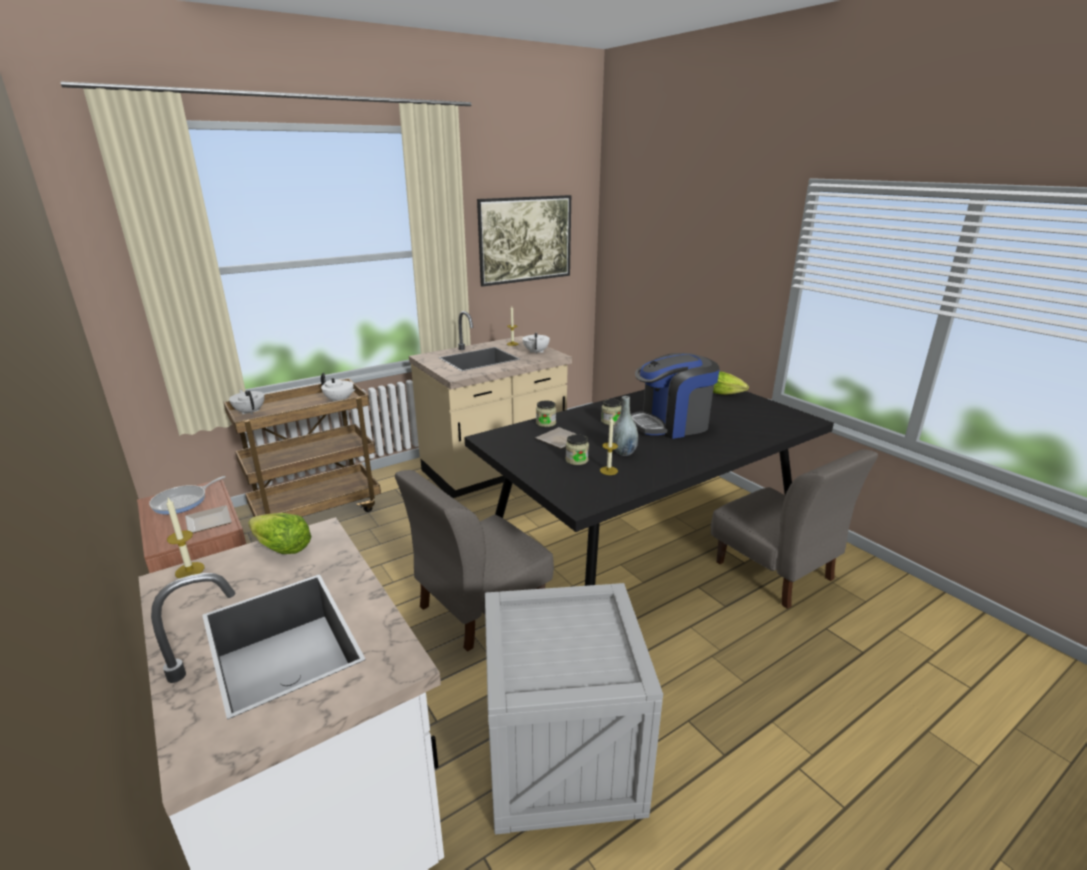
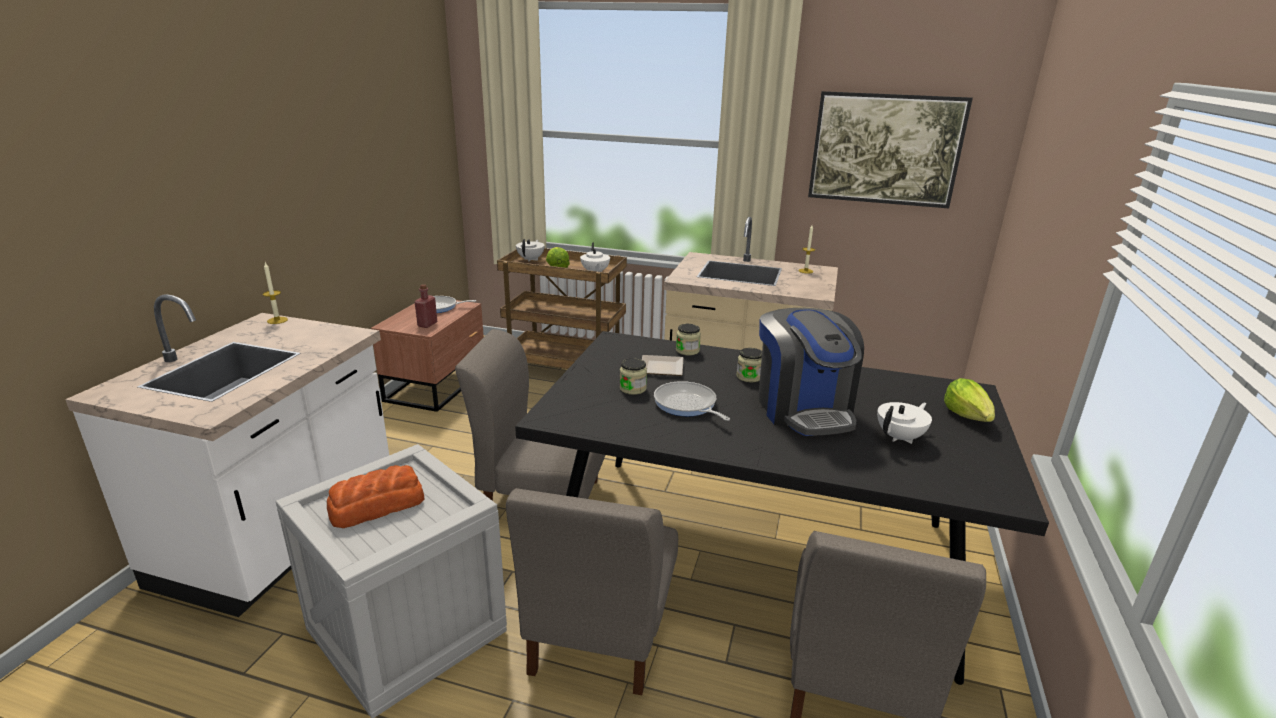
camera: 50 degrees right, 0 degrees up
(210, 521) = (427, 324): plate -> red bottle
(281, 548) = (323, 331): lettuce -> lettuce (557, 267)
(536, 352) = (808, 285): white teapot -> white teapot (900, 437)
(554, 649) = (376, 506): none -> bread
(608, 470) = (634, 410): candle -> none
(623, 452) = (687, 405): grey vase -> frying pan
(659, 648) = (599, 634): none -> grey chair
(671, 424) = (803, 409): coffee machine -> coffee machine turned 135 degrees counterclockwise

